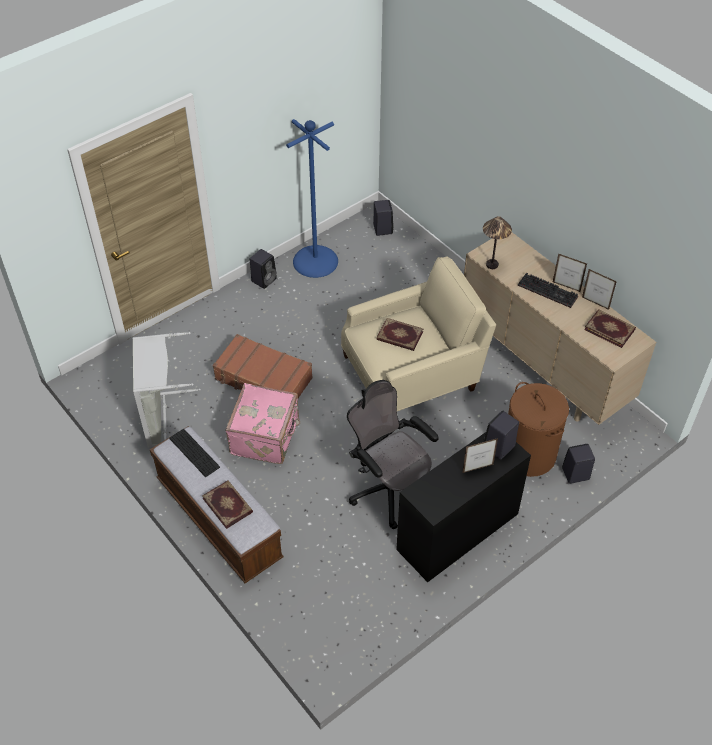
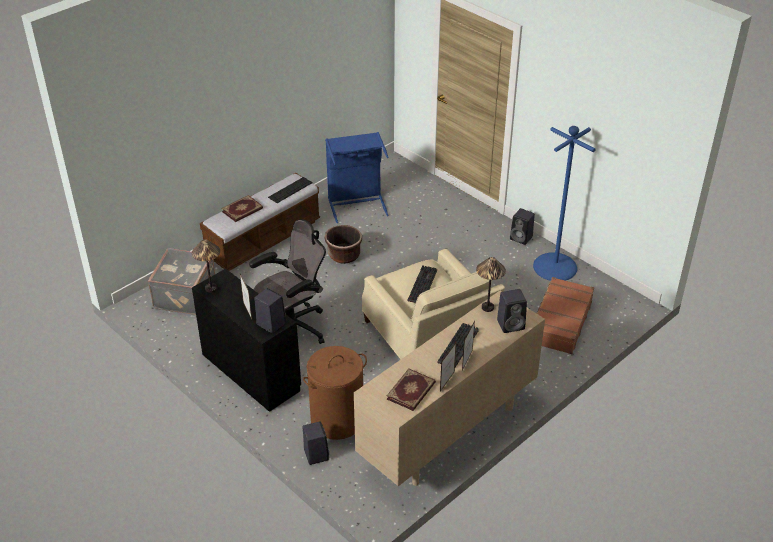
camera: 85 degrees right, 10 degrees down
(165, 419) = (356, 203): grey laundry basket -> blue laundry basket
(263, 379) = (404, 248): brown suitcase -> brown suitcase (560, 322)
(266, 436) = (344, 255): pink suitcase -> brown planter
(318, 605) = (186, 295): none -> grey suitcase
(382, 228) = (617, 308): black speaker -> black speaker (511, 324)
(399, 336) = (421, 285): book -> keyboard
(437, 505) = (211, 289): none -> table lamp

